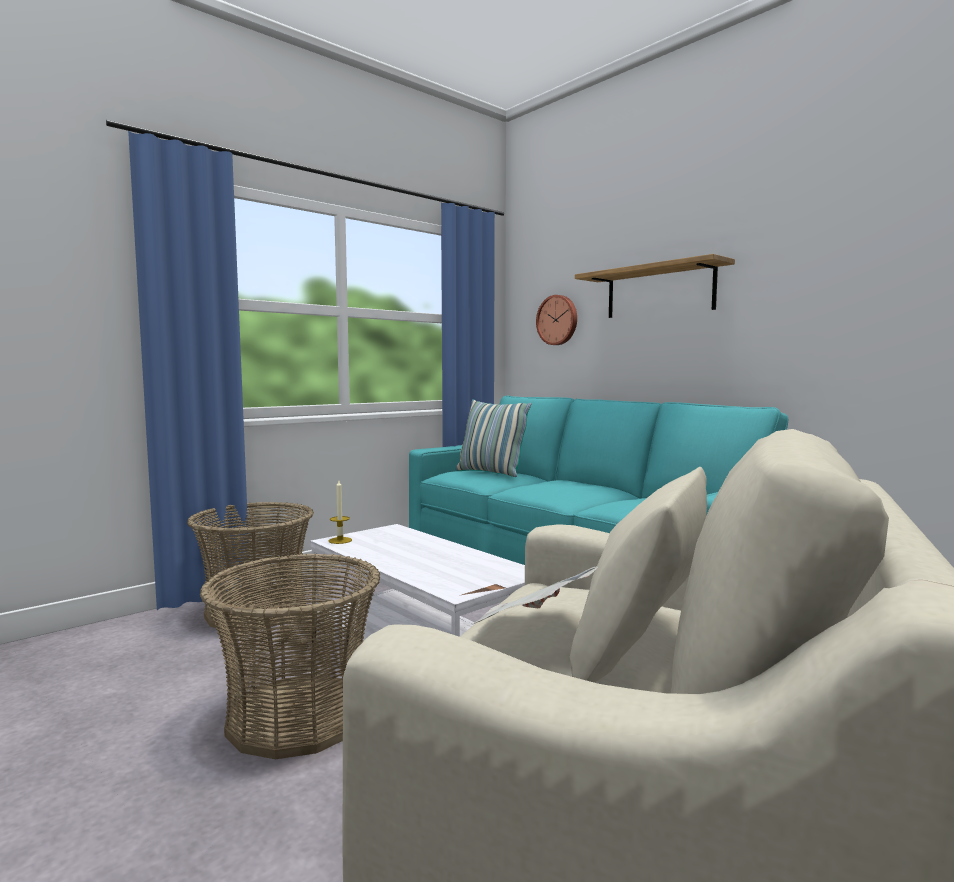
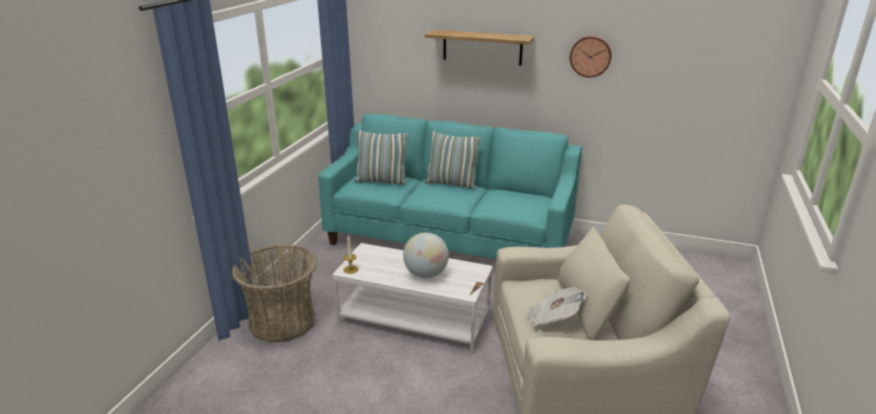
camera: 30 degrees left, 20 degrees up
(297, 716) = (399, 377): basket -> none
(429, 562) = (426, 274): none -> globe
(558, 320) = (399, 54): wall clock -> wall clock (590, 56)
(584, 484) = (451, 184): none -> pillow

